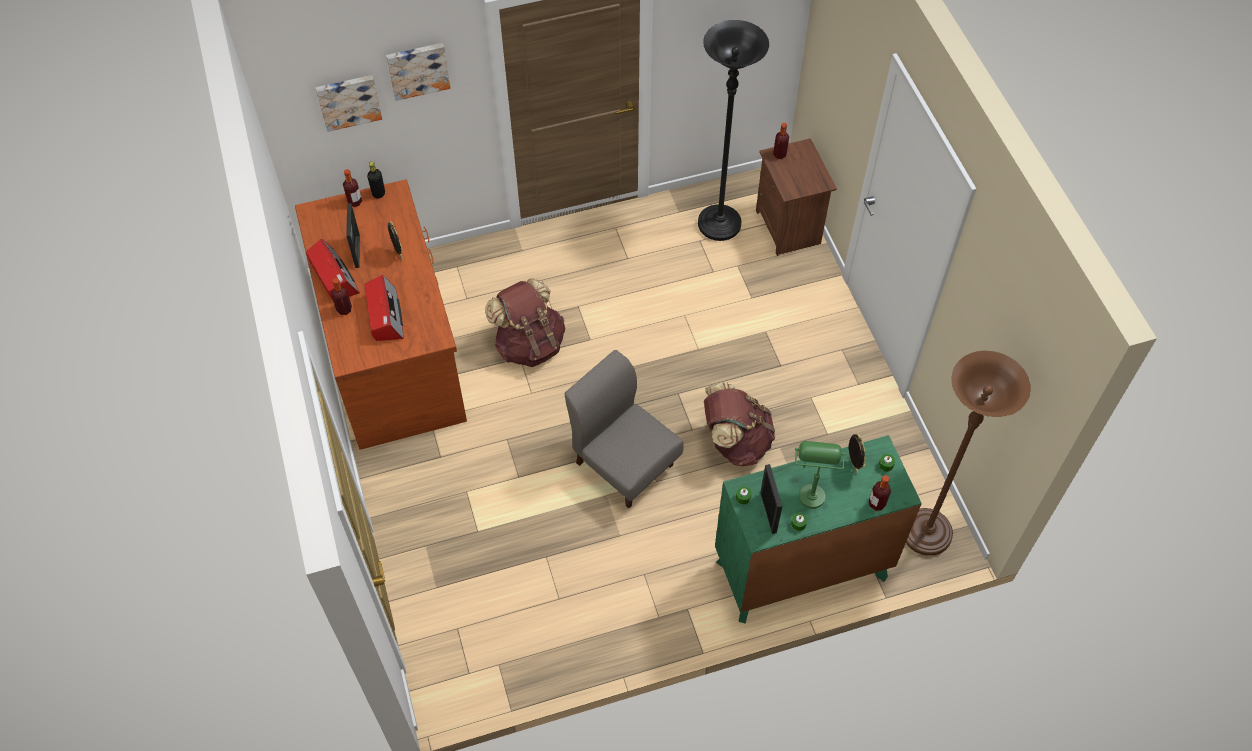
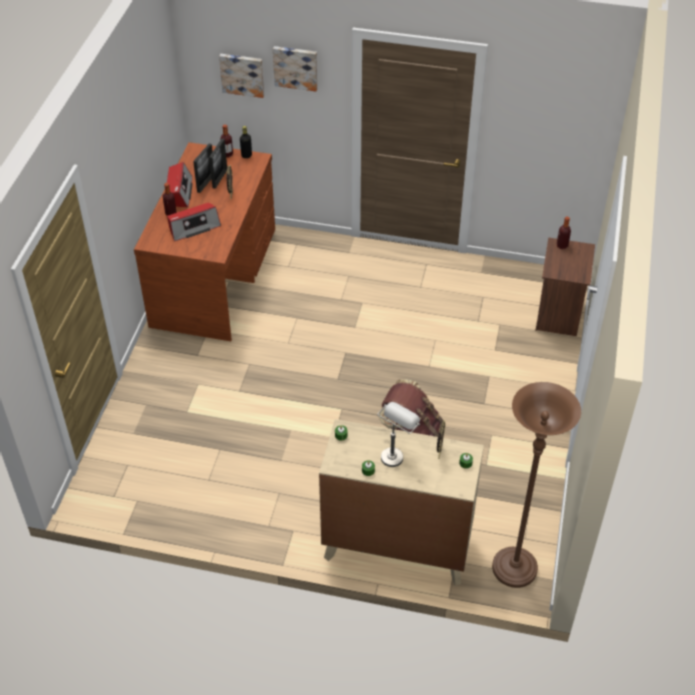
camera: 30 degrees right, 10 degrees down
(385, 315) = (193, 227): radio -> radio turned 45 degrees clockwise
(529, 344) = (309, 312): brown backpack -> none
(624, 463) = (319, 415): grey chair -> none
(719, 224) = (506, 292): black floor lamp -> none
(768, 512) = (351, 453): picture frame -> picture frame (220, 179)
(801, 570) = (397, 546): green dresser -> beige dresser
(811, 488) = (395, 452): green table lamp -> grey table lamp
(876, 503) = (438, 485): bottle -> none

